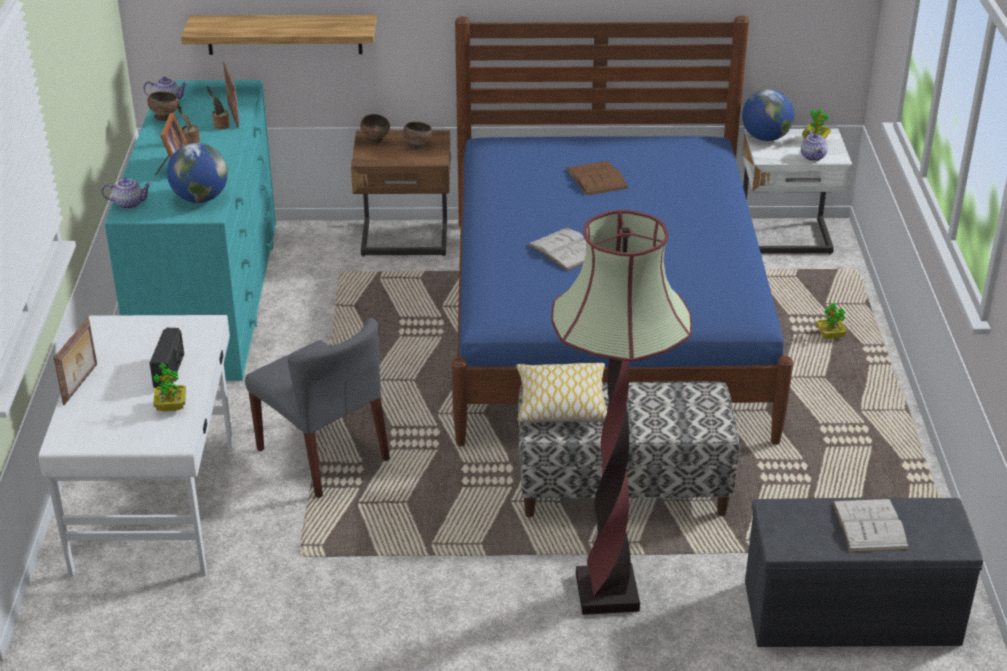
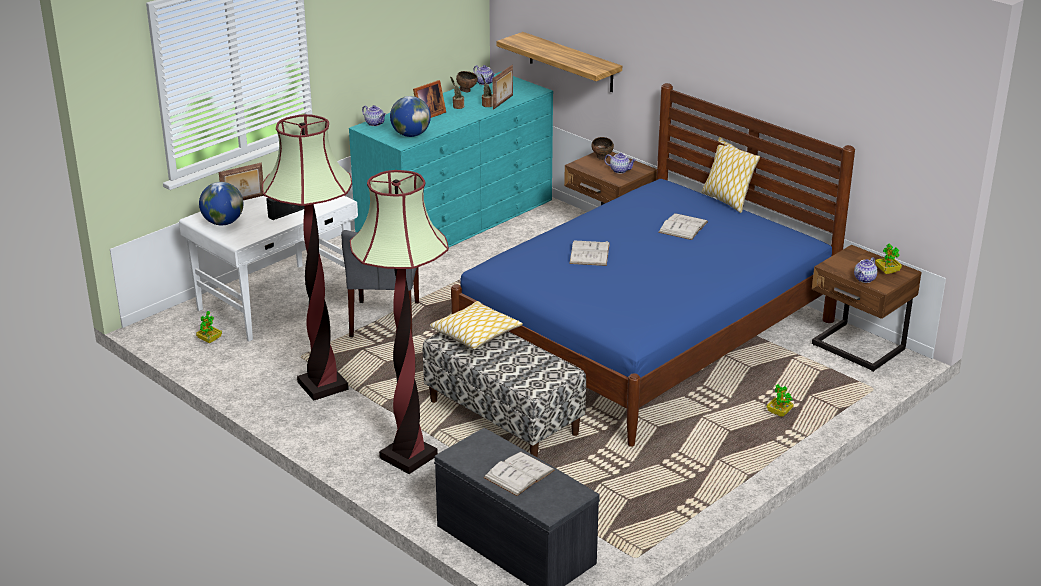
camera: 45 degrees right, 5 degrees down
(171, 407) = (261, 227): potted plant -> potted plant (209, 340)
(384, 573) = (323, 385): none -> floor lamp
(417, 147) = (620, 170): brown bowl -> teapot
(579, 133) = (727, 201): none -> pillow
(597, 178) = (683, 227): brown book -> white book
(765, 138) = (854, 255): globe -> globe (223, 223)
(786, 239) = (857, 349): white nightstand -> brown nightstand

